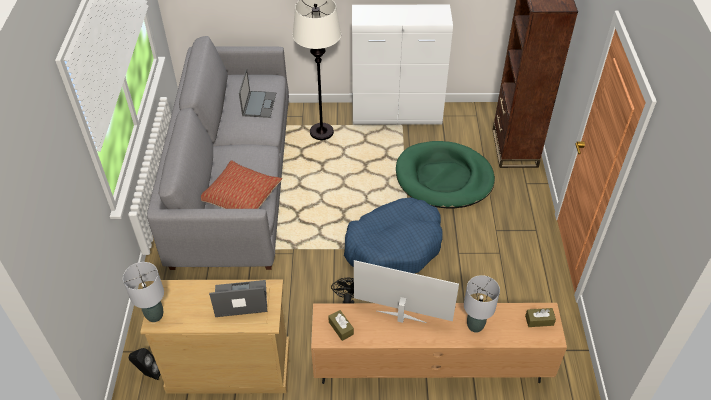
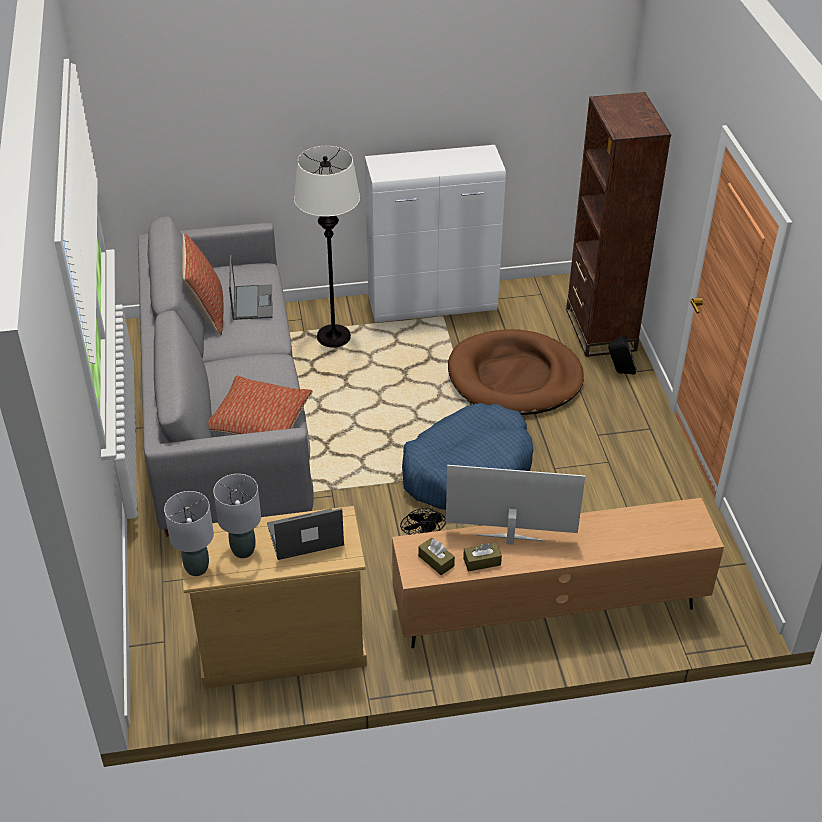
camera: 10 degrees left, 5 degrees down
(149, 374) = (173, 668): black speaker -> black speaker (620, 372)
(225, 108) = (206, 312): none -> pillow
(444, 178) = (514, 378): green dog bed -> brown dog bed
(475, 326) = (605, 537): grey table lamp -> grey table lamp (243, 550)
(539, 320) = (684, 520): brown tissue box -> brown tissue box (482, 561)

